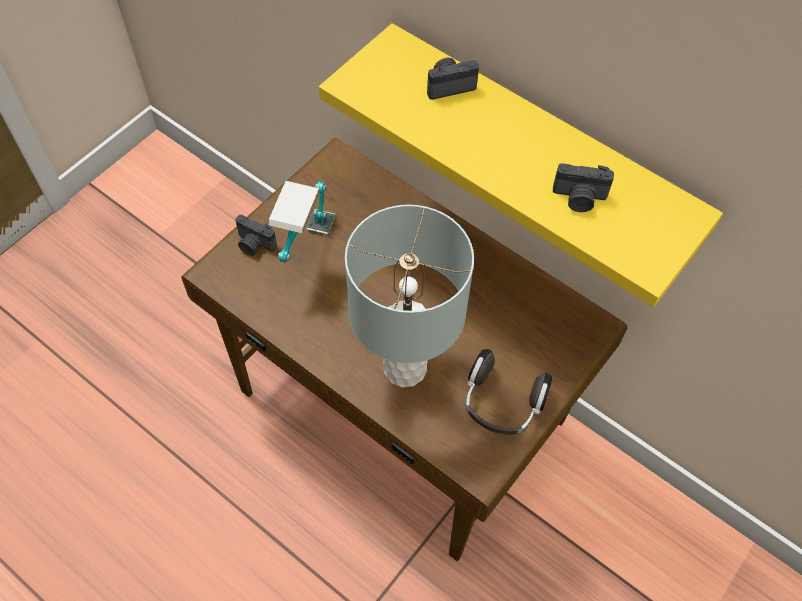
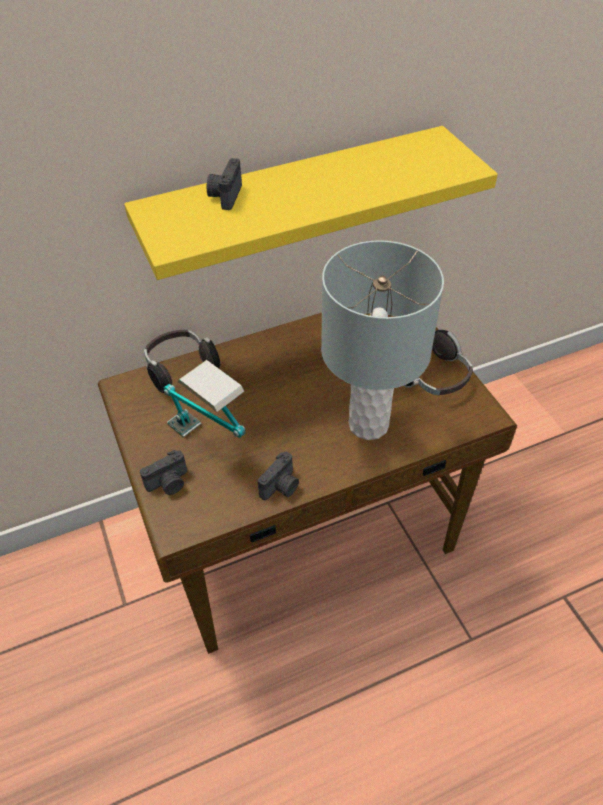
camera: 60 degrees left, 10 degrees down
(383, 186) = (180, 368): none -> headphones
(579, 198) = (389, 175): camera -> camera (281, 487)

